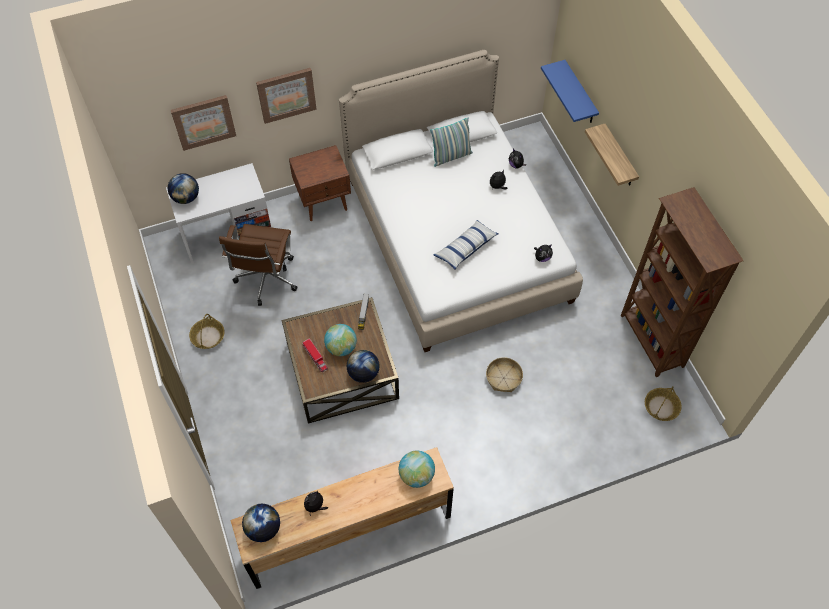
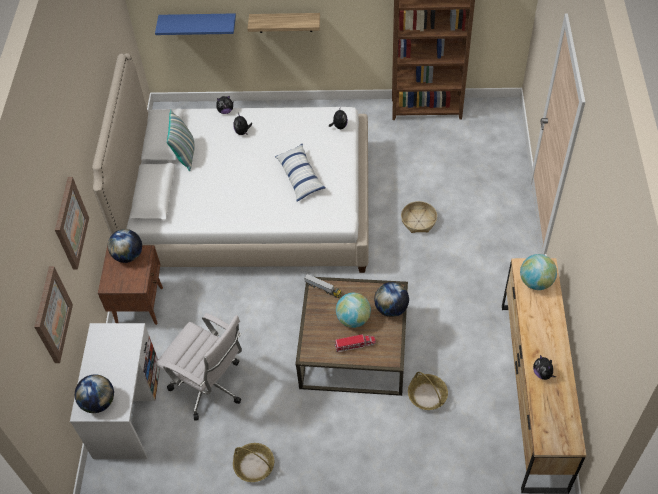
camera: 65 degrees left, 5 degrees down
(263, 528) = (553, 426): globe -> globe (128, 255)
(266, 281) = (211, 387): brown office chair -> white office chair
(661, 407) = (491, 126): basket -> basket (427, 395)

